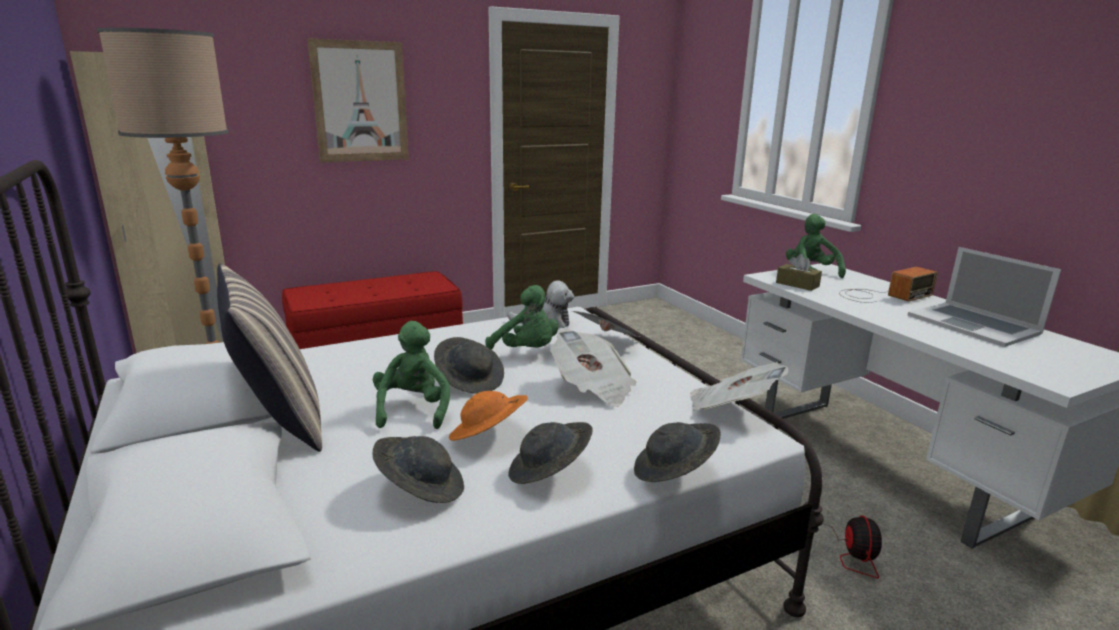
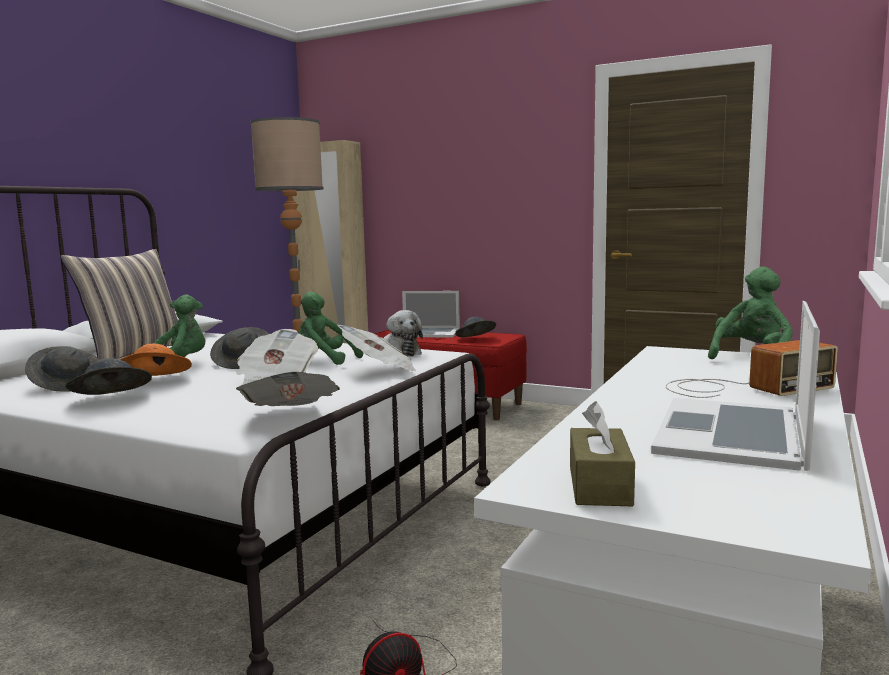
camera: 55 degrees right, 10 degrees down
(347, 289) = (427, 333): none -> laptop
(360, 102) = (470, 170): picture -> none
(526, 351) = (324, 361): green plush toy -> green plush toy turned 105 degrees clockwise
(674, 472) = (138, 423): grey hat -> grey hat (475, 339)
(797, 284) = (669, 361): brown tissue box -> brown tissue box (599, 485)
(881, 295) = (740, 388): radio -> radio turned 45 degrees counterclockwise

